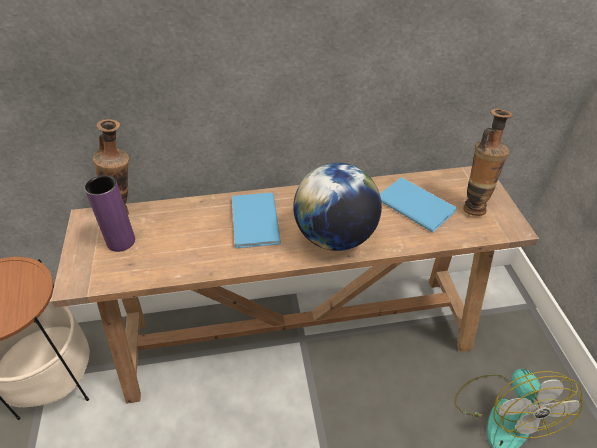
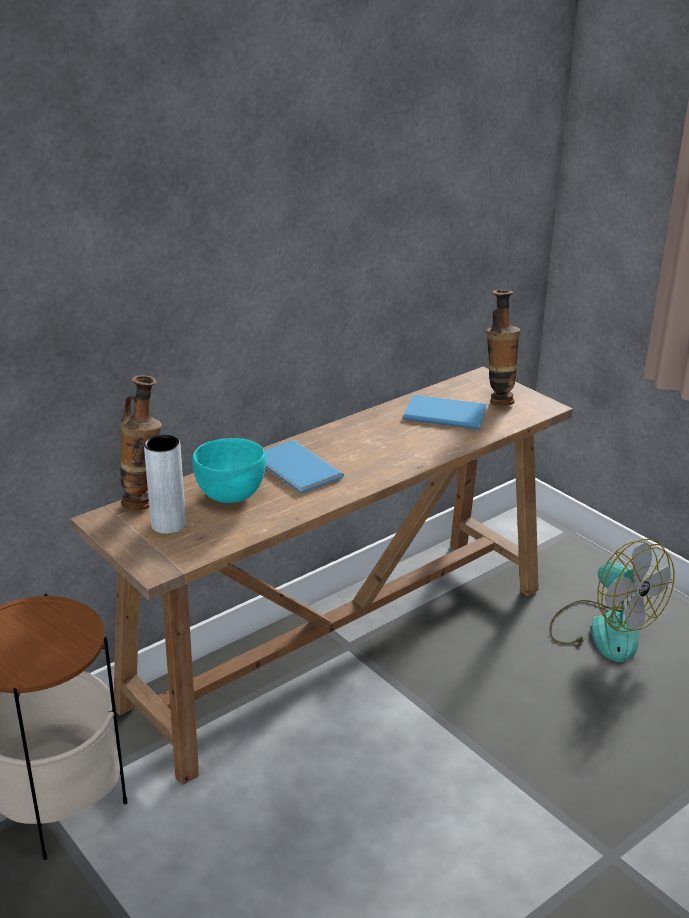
camera: 30 degrees left, 15 degrees down
(121, 241) = (168, 524): purple vase -> grey vase
(186, 230) = (231, 496): none -> turquoise bowl
(334, 237) = (391, 457): globe -> none

